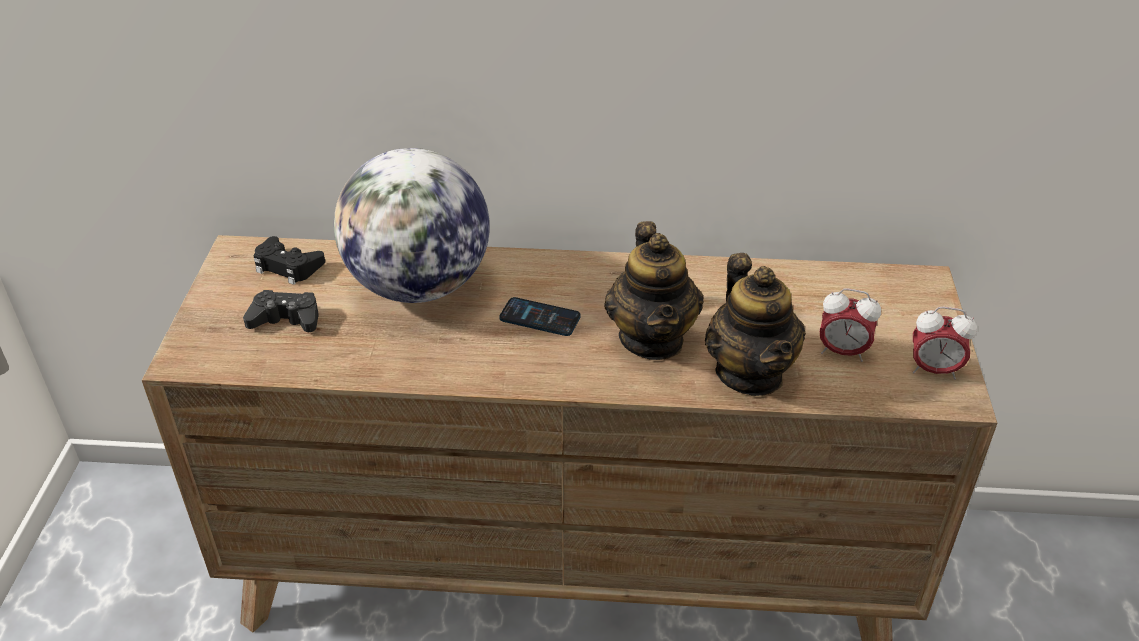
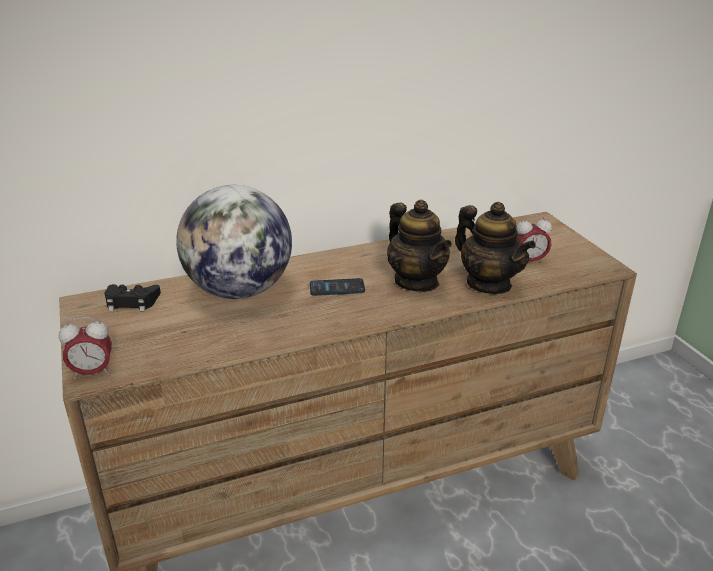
camera: 25 degrees left, 10 degrees down
(286, 319) = (155, 332): black game controller -> none
(933, 370) = (583, 258): alarm clock -> alarm clock (92, 372)

